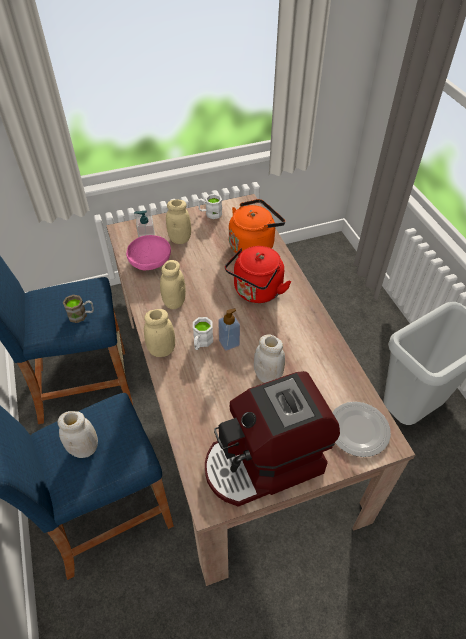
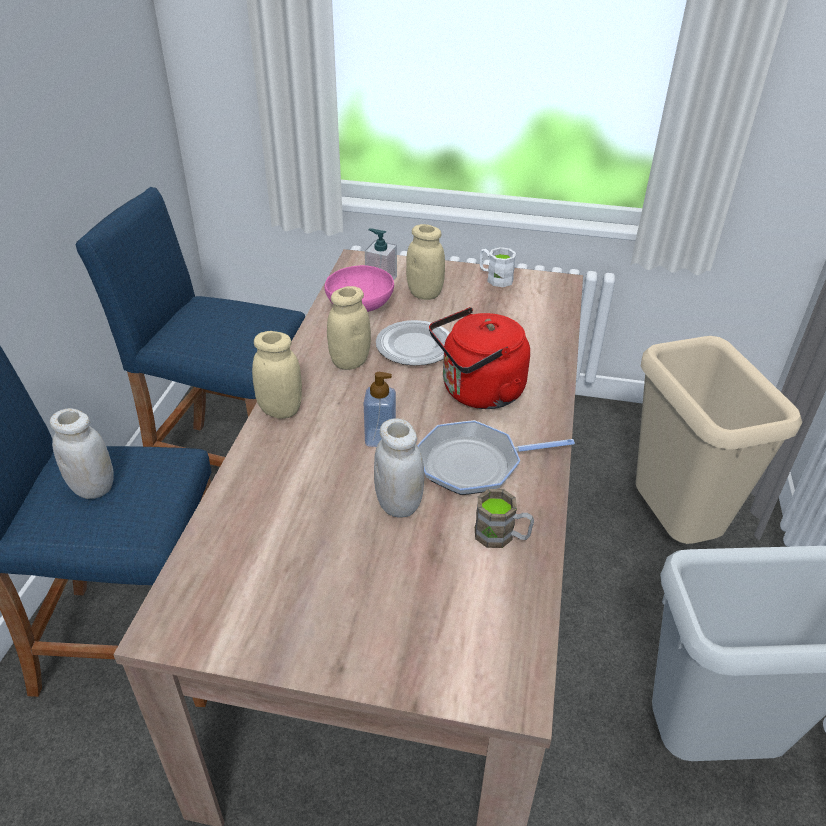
camera: 30 degrees right, 10 degrees down
(81, 315) = (231, 340): brown mug -> brown mug (502, 536)
(201, 342) = (342, 422): white mug -> none
(253, 245) = (526, 335): orange kettle -> none
(264, 463) = (287, 617): coffee machine -> none
(286, 335) = (474, 464): none -> frying pan
(336, 310) = (673, 528): none -> beige trash can
(358, 429) = (479, 646): plate -> plate (415, 345)

